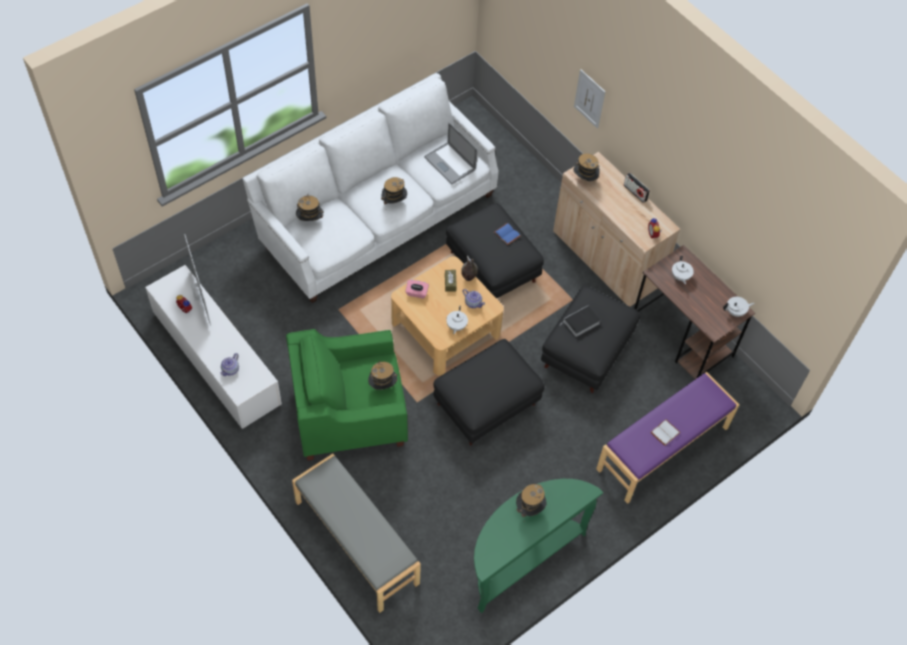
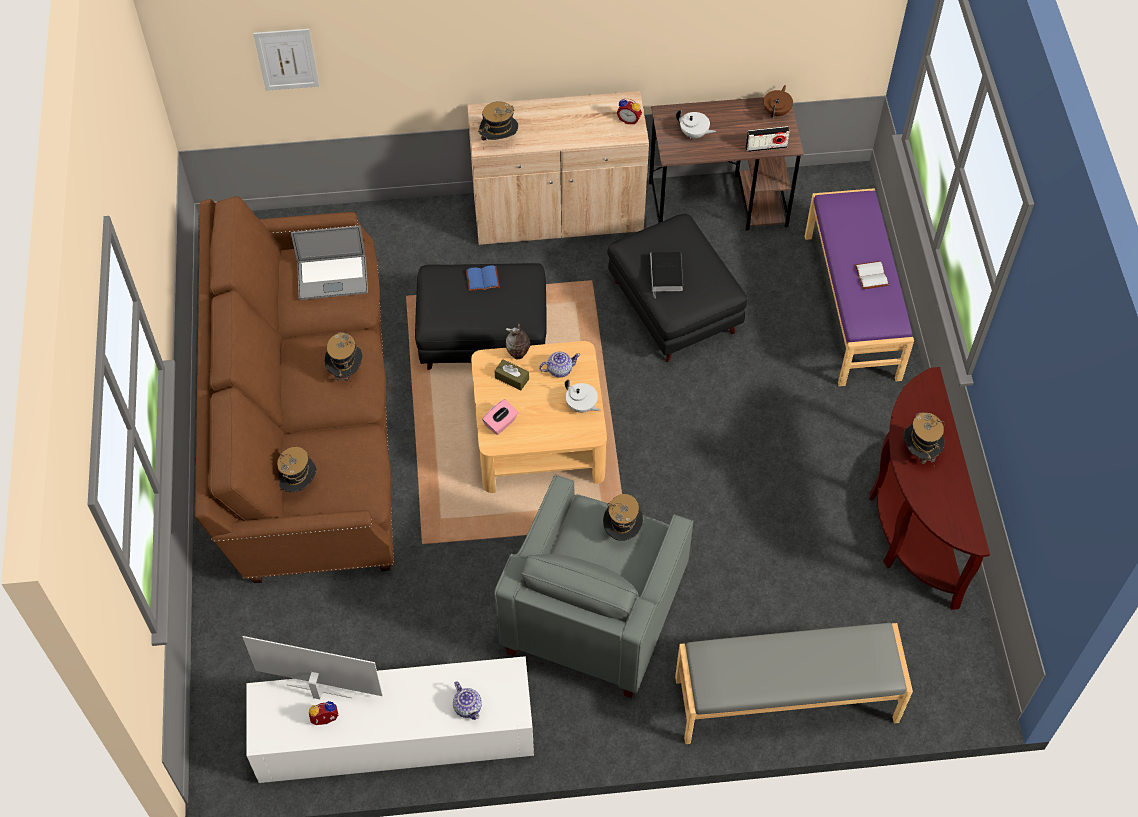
camera: 55 degrees left, 0 degrees up
(349, 414) = (594, 613): green armchair -> grey armchair
(376, 216) = (307, 423): white sofa -> brown sofa
(486, 405) = (679, 451): black ottoman -> none
(521, 557) = (910, 526): green console table -> brown console table
(589, 98) = (422, 51): picture -> picture (287, 59)
(635, 192) = (556, 103): radio -> radio (766, 147)
(735, 312) = (777, 111): white teapot -> brown teapot

